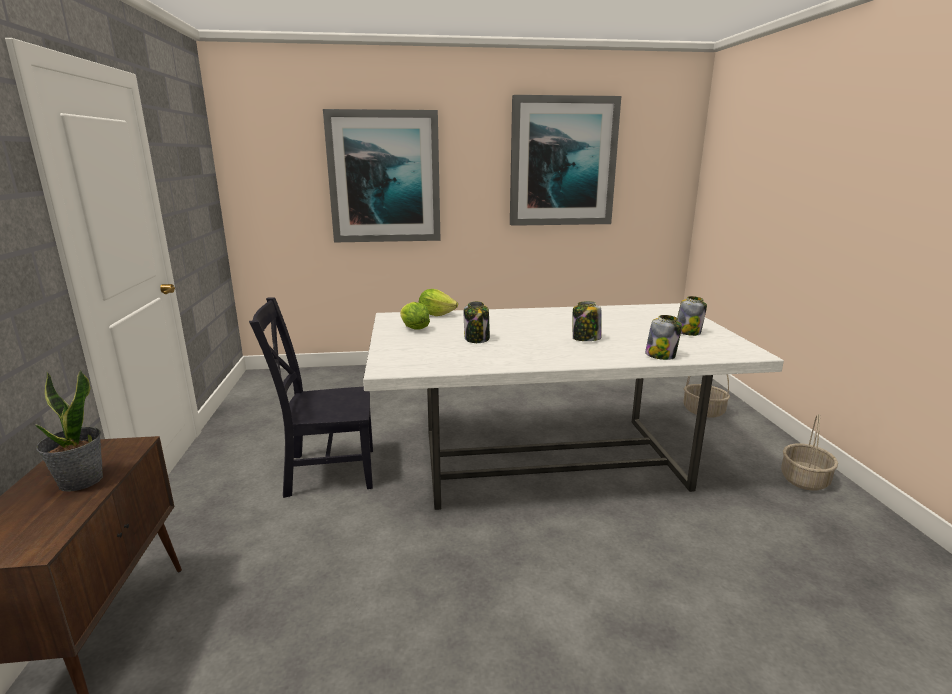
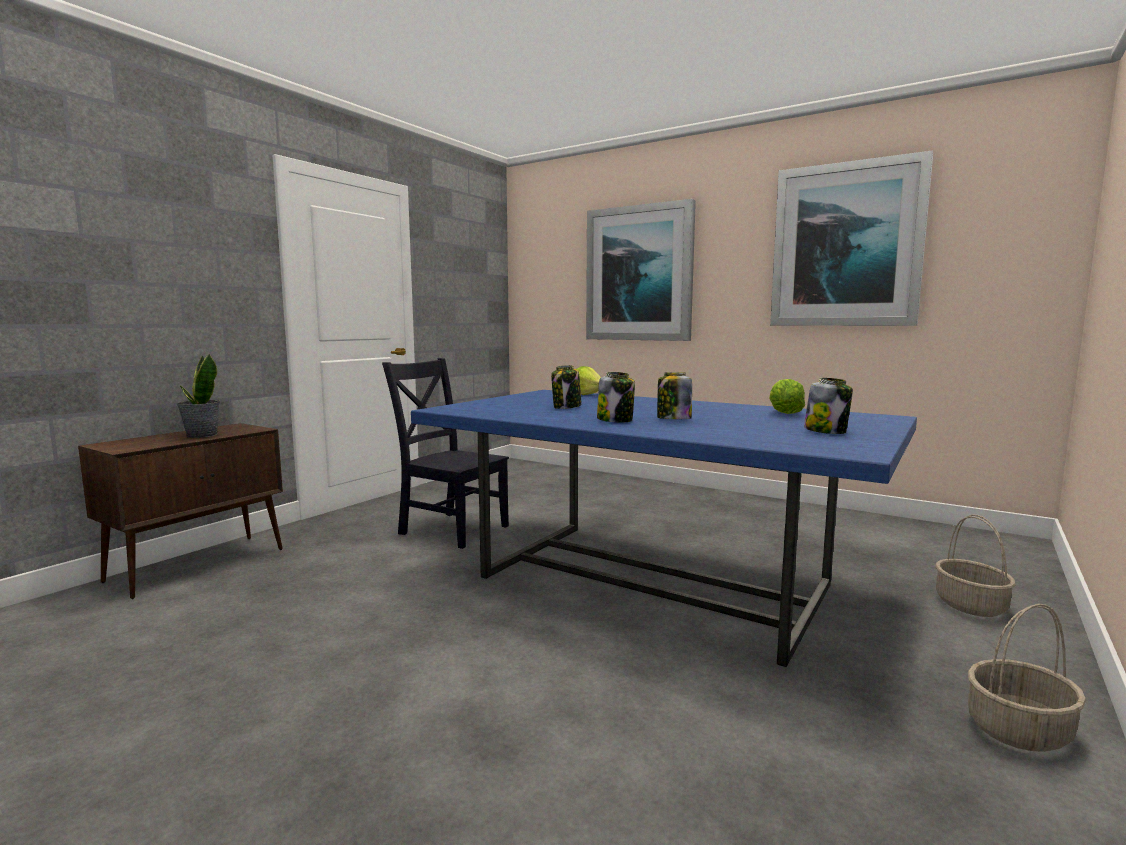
camera: 40 degrees right, 10 degrees down
(414, 328) = (538, 397): lettuce -> lettuce (784, 413)
(546, 459) = (649, 580): white dining table -> blue dining table
(661, 355) = (715, 437): jar -> jar (615, 420)

